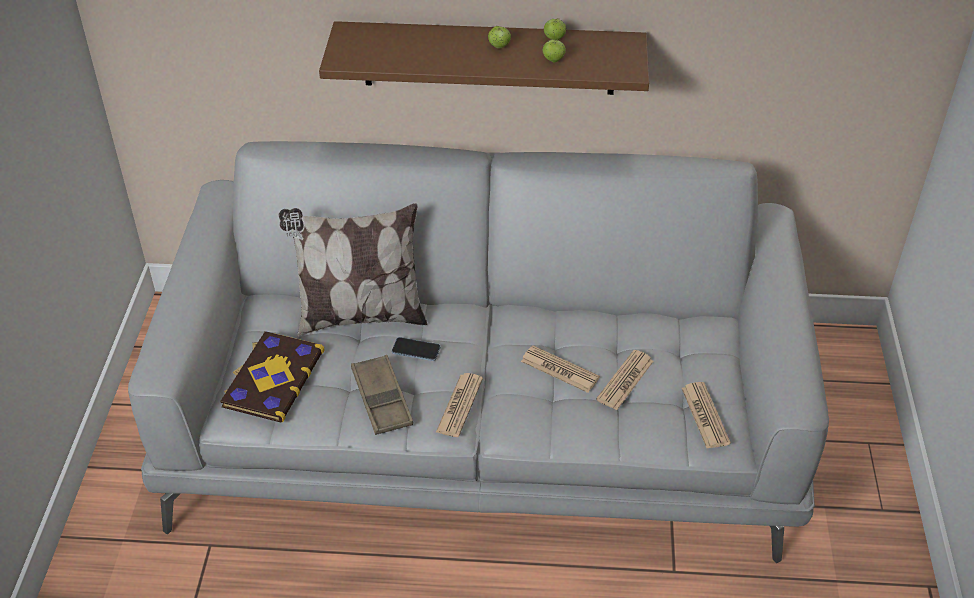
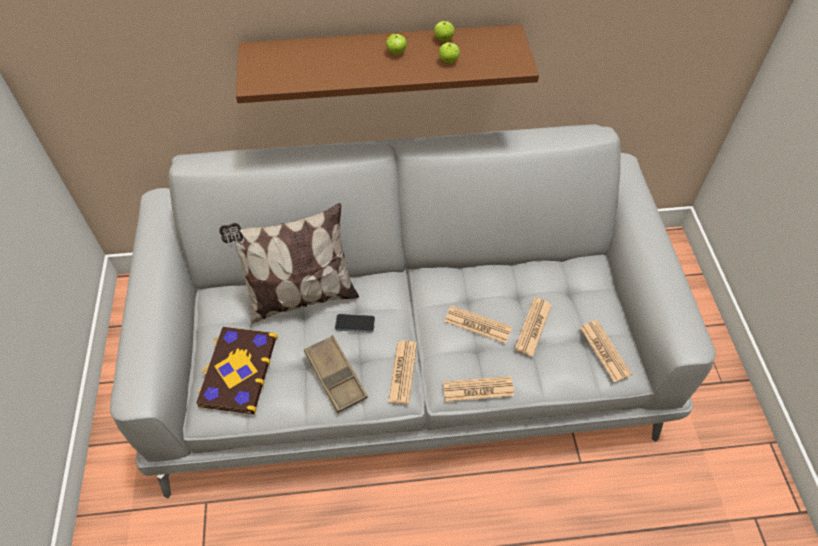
camera: 10 degrees left, 10 degrees up
(543, 434) = (478, 389): none -> newspaper

